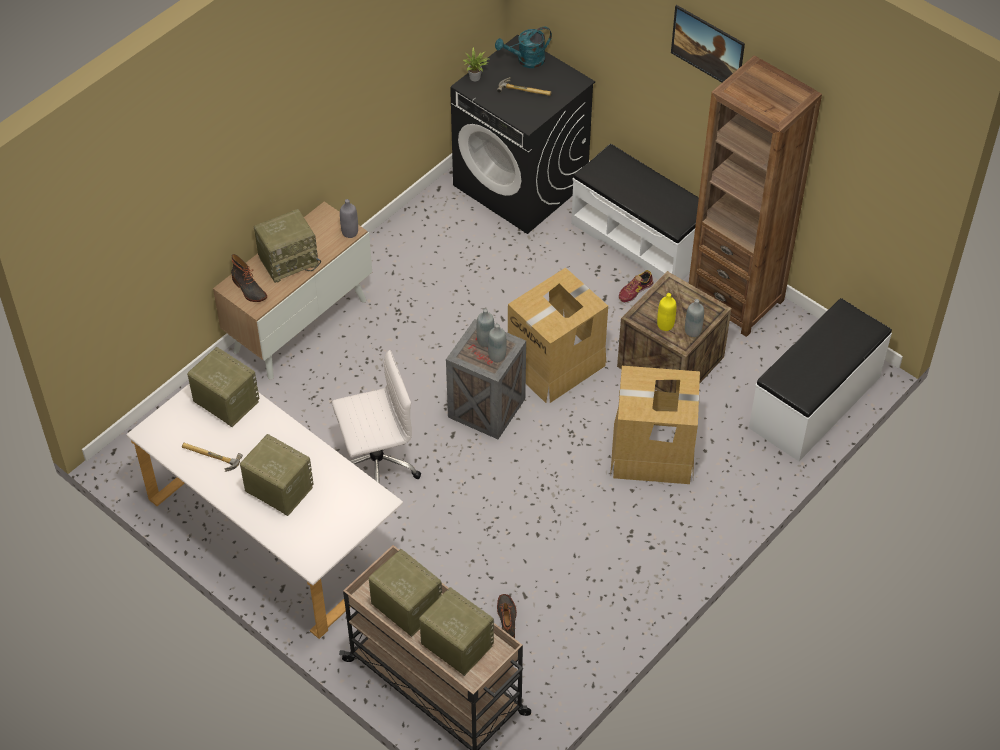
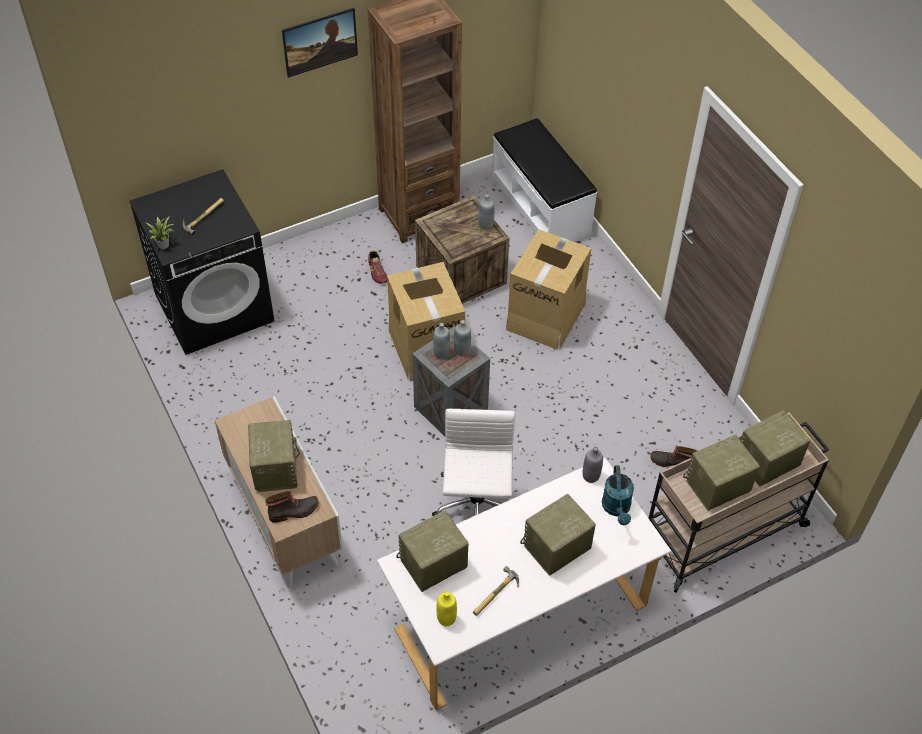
camera: 70 degrees left, 0 degrees up
(350, 232) = (266, 410): grey bottle -> grey bottle (591, 476)
(526, 60) = (167, 204): turquoise watering can -> turquoise watering can (617, 508)
(640, 239) = (324, 250): white bench -> none
(665, 325) = (471, 239): yellow bottle -> yellow bottle (446, 618)

